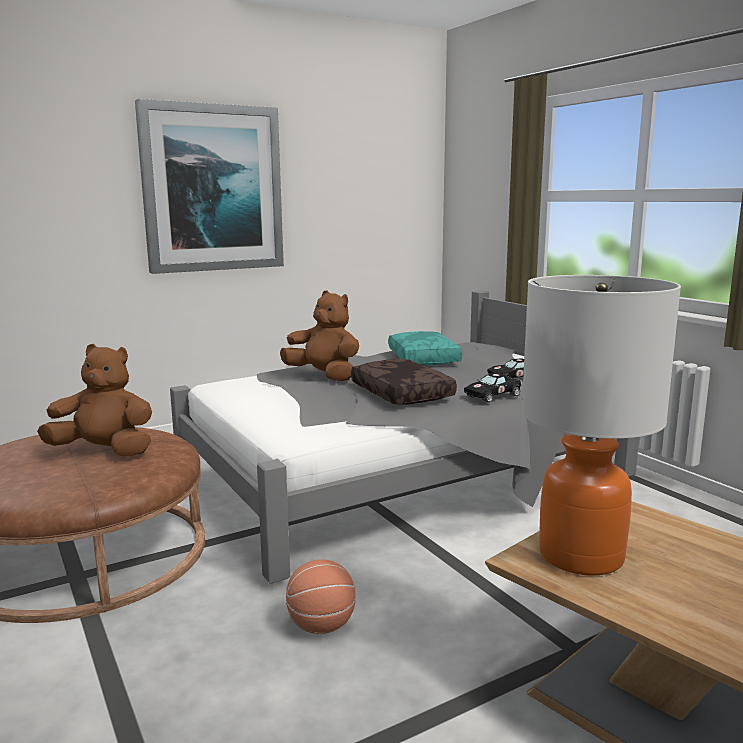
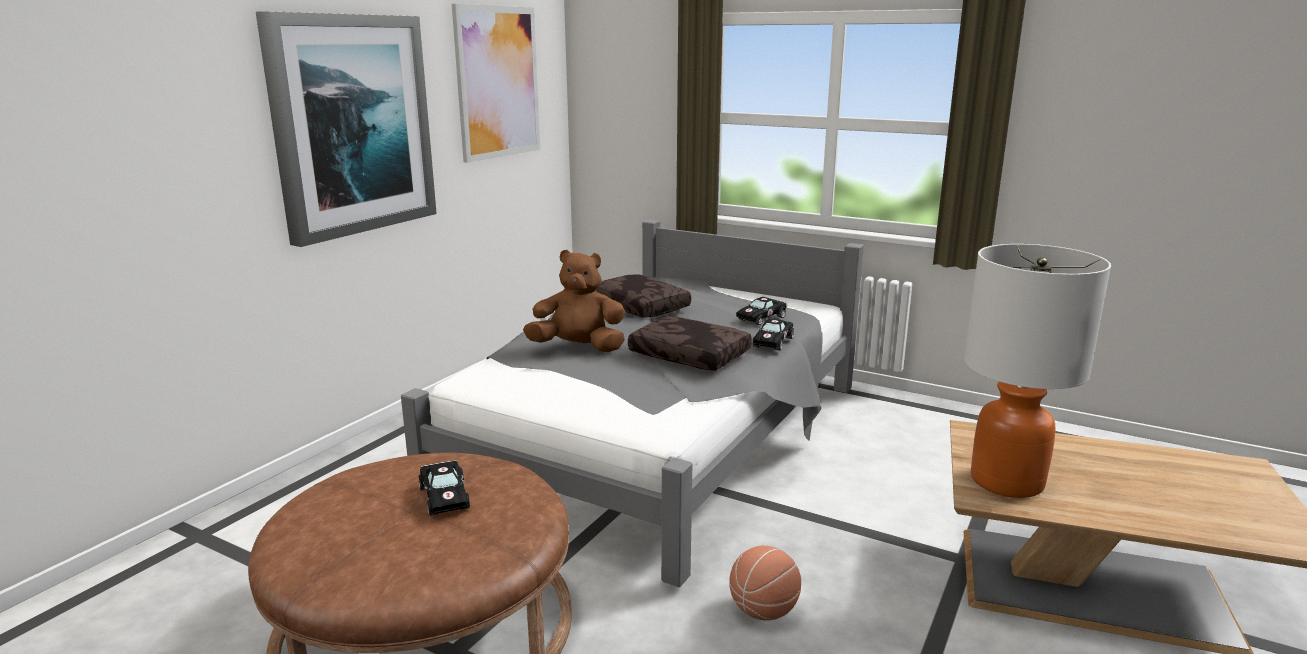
camera: 30 degrees left, 5 degrees up
(104, 451) = (444, 496): brown plush toy -> black toy car
(363, 167) = (498, 82): none -> picture
(424, 359) = (641, 307): turquoise pillow -> brown pillow

